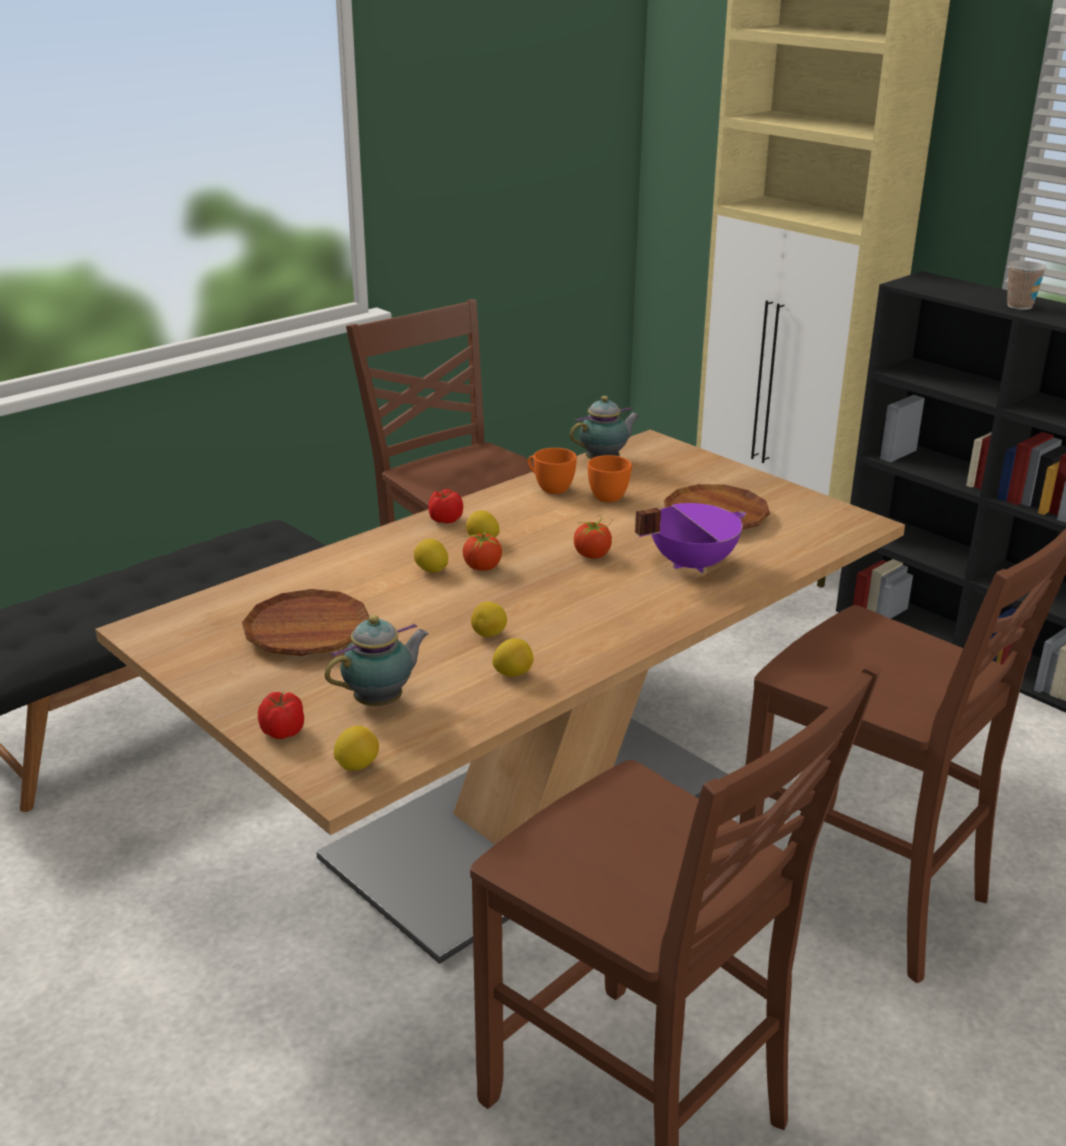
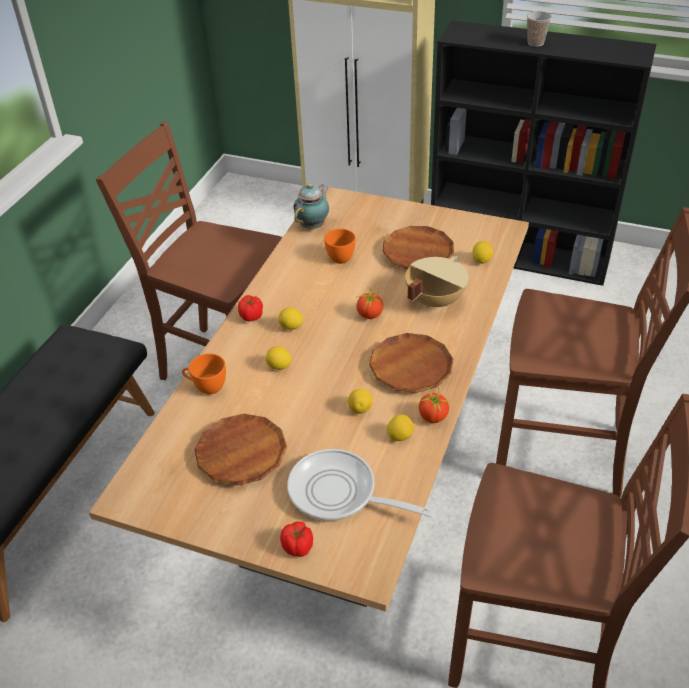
camera: 25 degrees left, 15 degrees up
(357, 765) = (367, 553): lemon -> lemon (481, 260)
(382, 701) = (339, 494): teapot -> frying pan
(482, 567) = (309, 351): tomato -> tomato (433, 416)
(550, 488) = (297, 262): orange cup -> orange cup (206, 387)
(594, 616) = (411, 367): none -> brown plate
(691, 563) = (434, 300): purple cooking pot -> beige cooking pot

